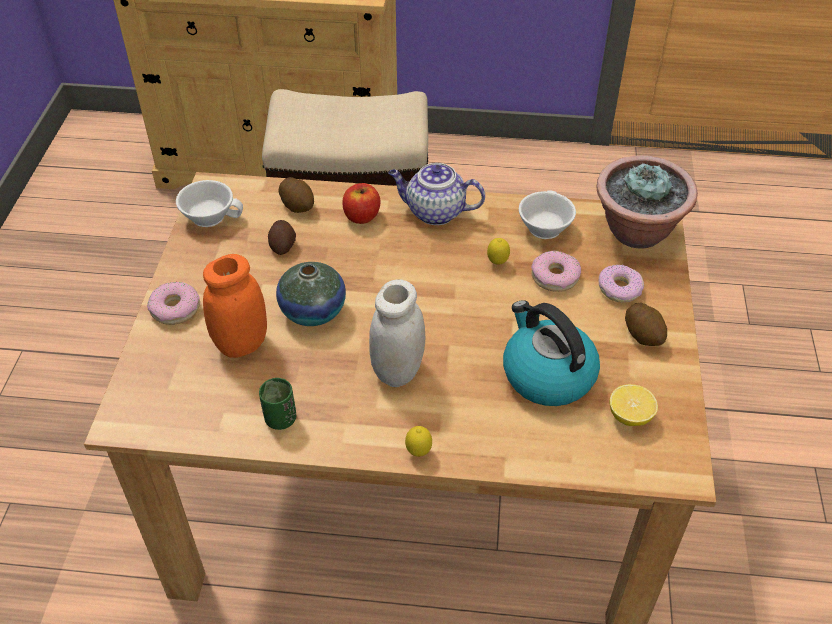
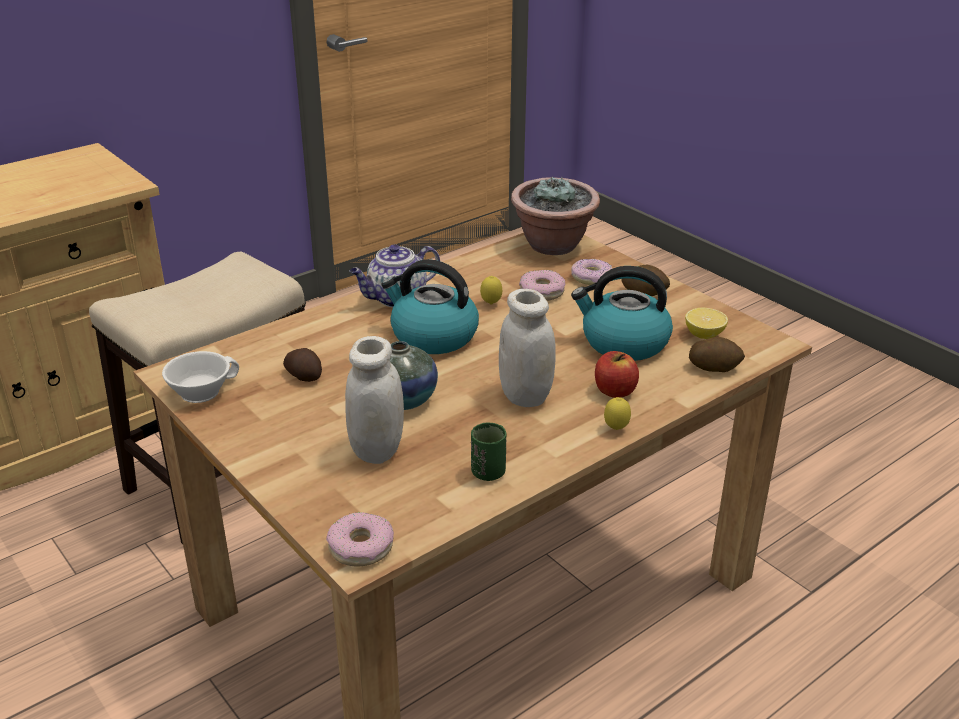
camera: 45 degrees left, 15 degrees down
(175, 309) = (277, 463): donut -> donut (361, 547)
(241, 344) = (377, 450): orange jar -> white jar
(298, 205) = (274, 346): potato -> potato (714, 367)
(361, 216) = (342, 327): apple -> apple (614, 391)
(411, 266) = (432, 336): none -> kettle
(542, 226) = (487, 270): white cup -> none

